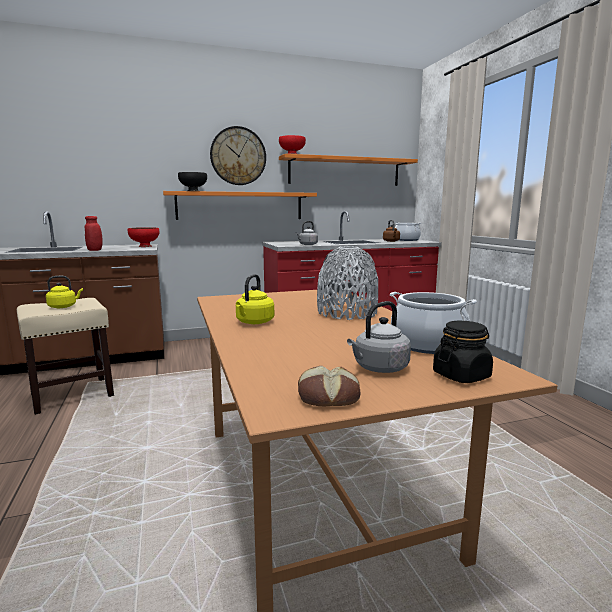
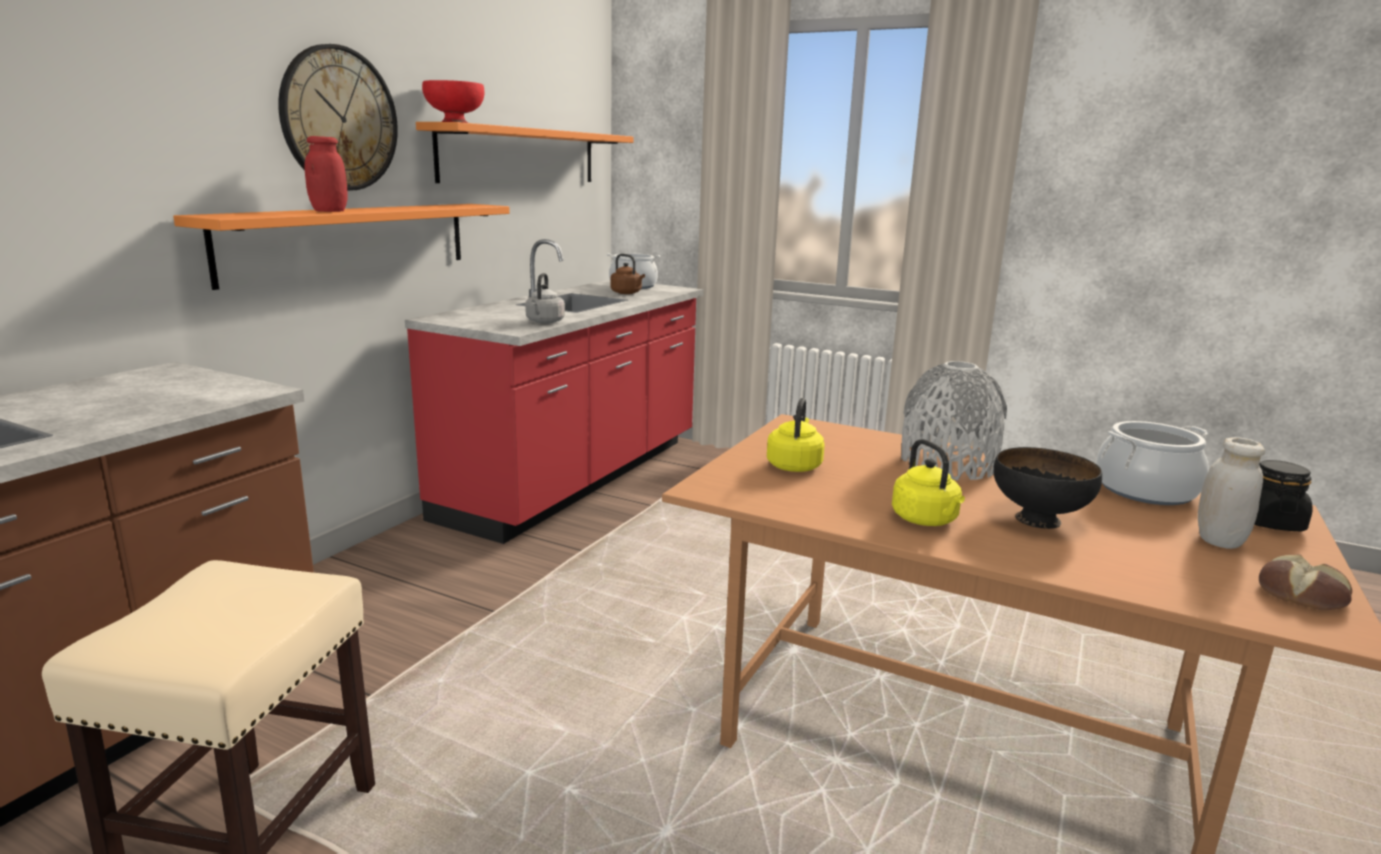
camera: 45 degrees left, 5 degrees up
(64, 306) = (235, 612): yellow kettle -> yellow kettle (794, 465)
(95, 250) = (128, 422): red jar -> red jar (329, 211)
(144, 246) = (198, 379): red bowl -> none
(193, 191) = (274, 214): black bowl -> black bowl (1039, 519)
(379, 368) = (1219, 541): grey kettle -> white jar

